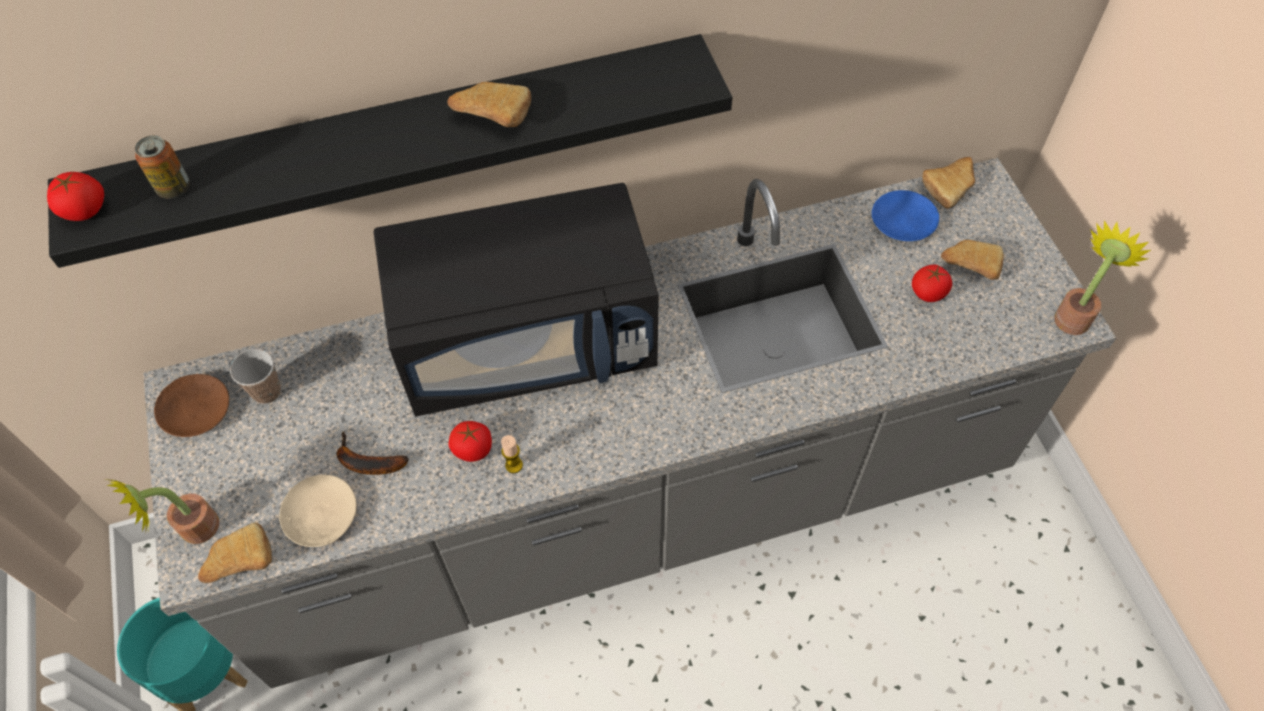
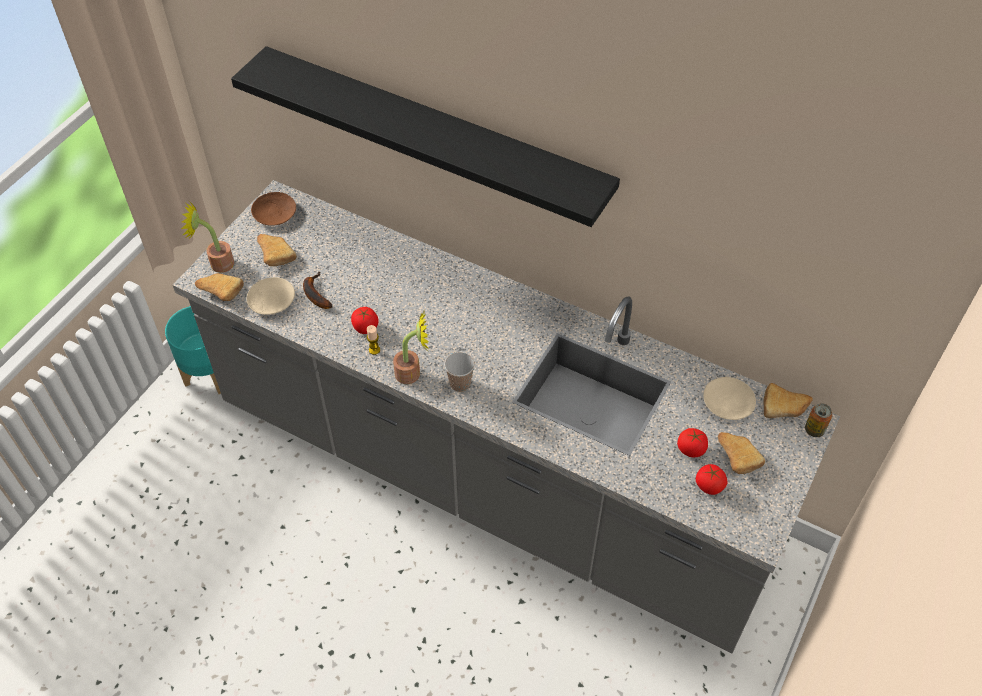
camera: 45 degrees right, 5 degrees down
(85, 210) = (263, 69): tomato -> tomato (709, 486)
(173, 188) = (304, 83): can -> can (814, 430)
(267, 392) = (311, 228): cup -> cup (460, 384)
(490, 114) = (468, 145): bread -> bread (275, 254)
(529, 341) = (450, 300): black microwave -> none
(904, 222) = (728, 403): blue plate -> beige plate
(1075, 315) = (765, 534): potted plant -> potted plant (413, 373)

